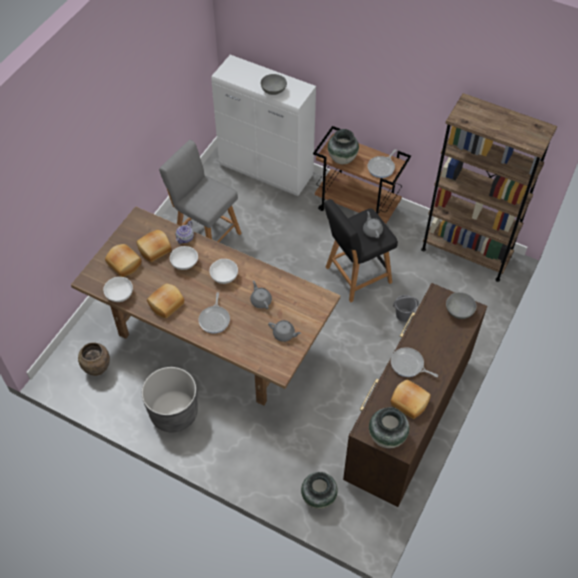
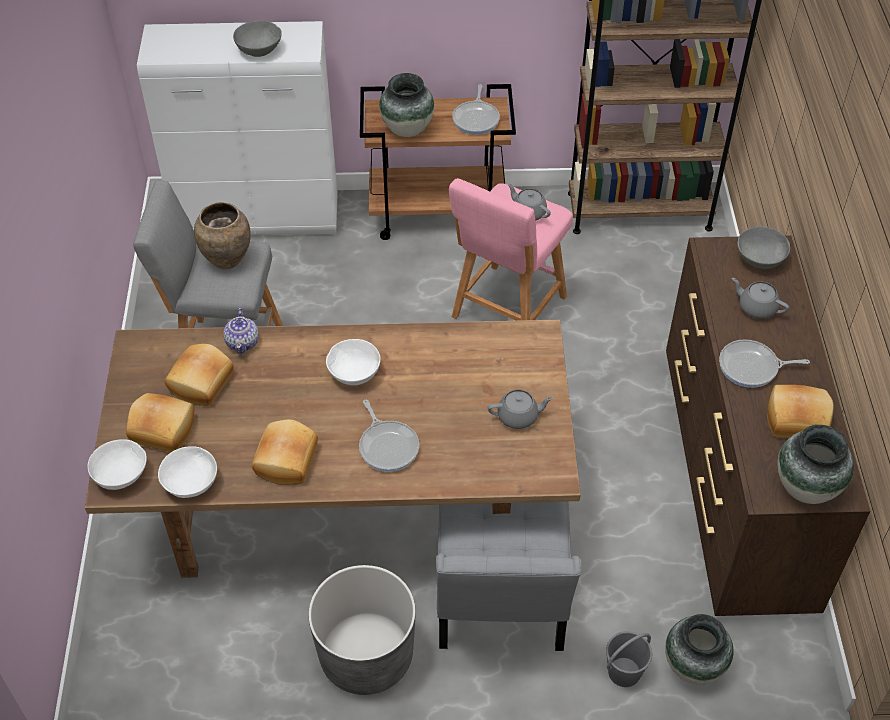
camera: 30 degrees left, 5 degrees down
(97, 369) = (179, 652): brown vase -> brown vase (226, 260)
(184, 263) = (271, 382): white bowl -> white bowl (121, 475)
(249, 420) = (500, 603): none -> grey chair
(261, 301) = (442, 383): grey teapot -> grey teapot (756, 307)
(355, 276) = (506, 310): black stool -> pink stool
(403, 315) = (616, 334): grey bucket -> grey bucket (623, 672)

